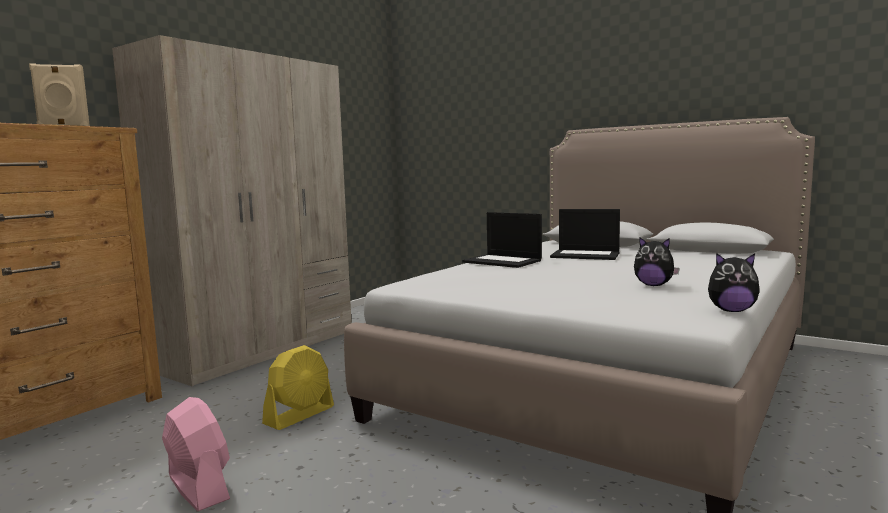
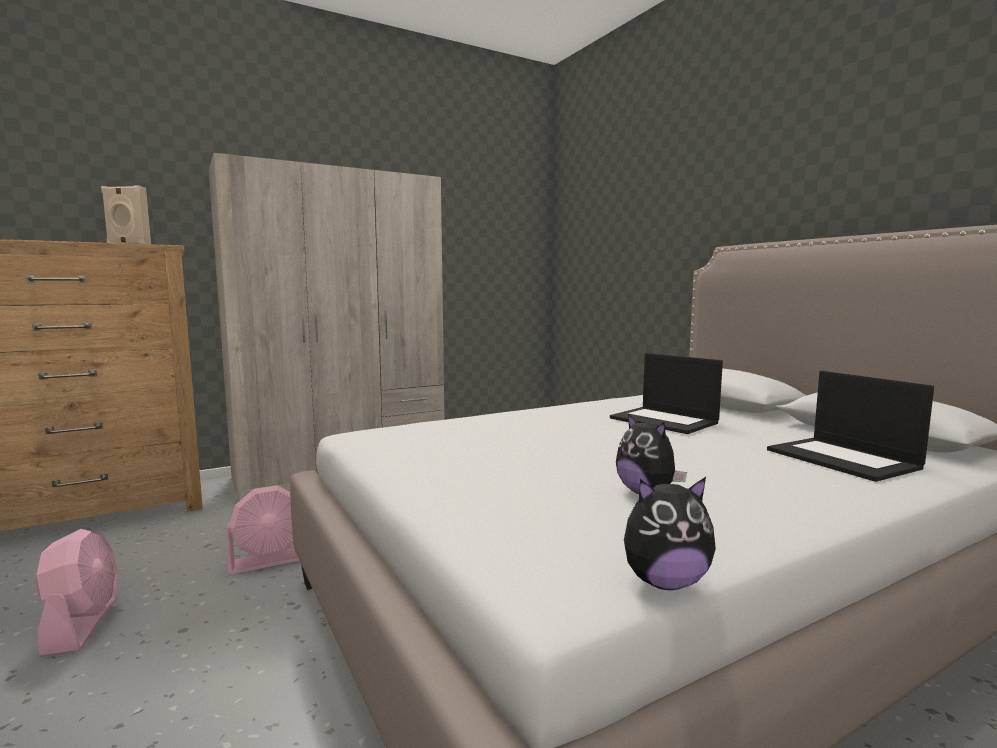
camera: 25 degrees right, 0 degrees up
(299, 415) = (270, 560): yellow fan -> pink fan
(503, 261) = (539, 416): laptop -> laptop (844, 459)
(731, 311) = (664, 582): plush toy -> plush toy turned 45 degrees counterclockwise

